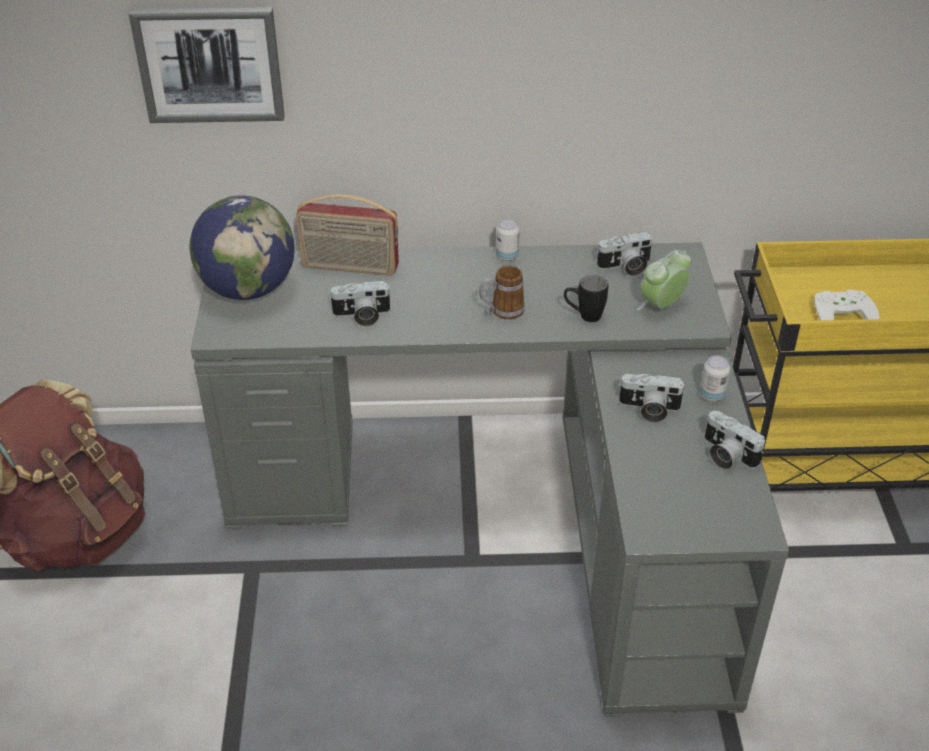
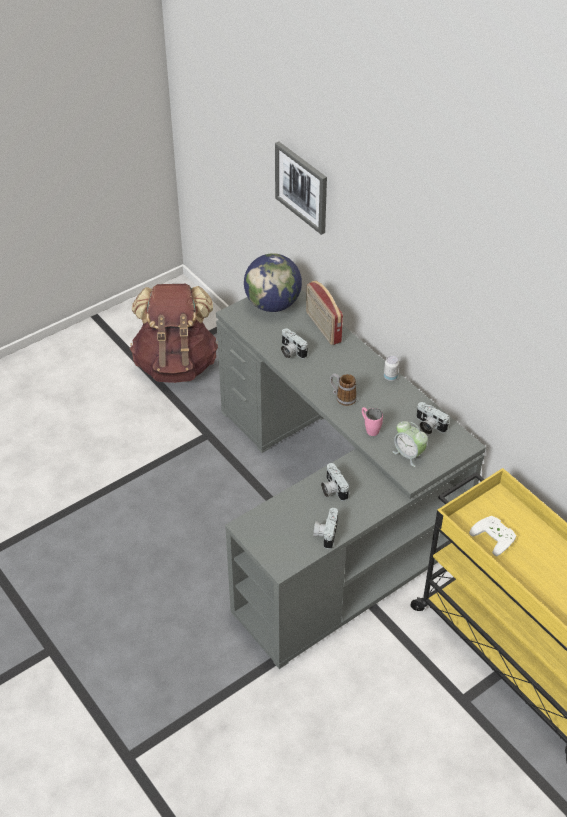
camera: 55 degrees right, 5 degrees up
(583, 316) = (369, 429): black mug -> pink mug
(661, 306) = (408, 455): alarm clock -> alarm clock turned 150 degrees counterclockwise
(712, 395) = (367, 509): can -> none

